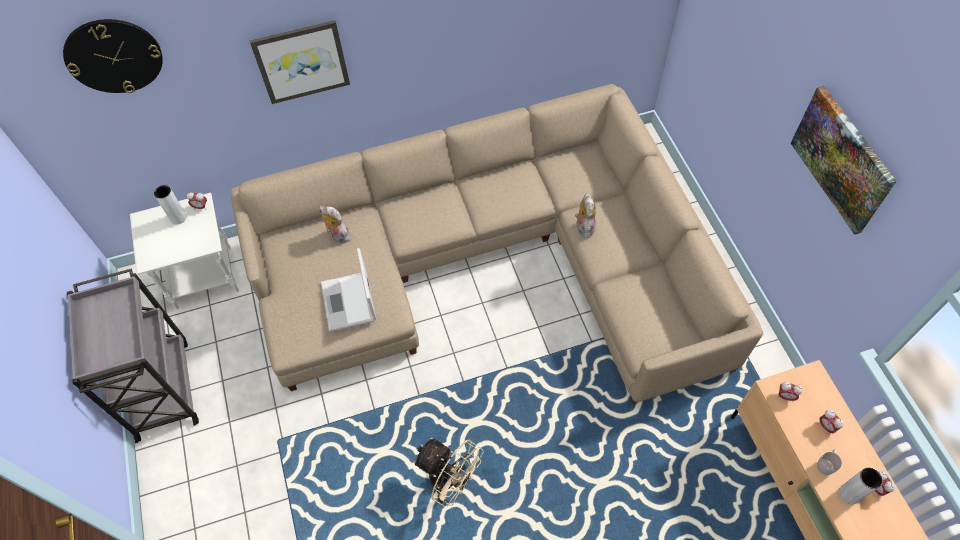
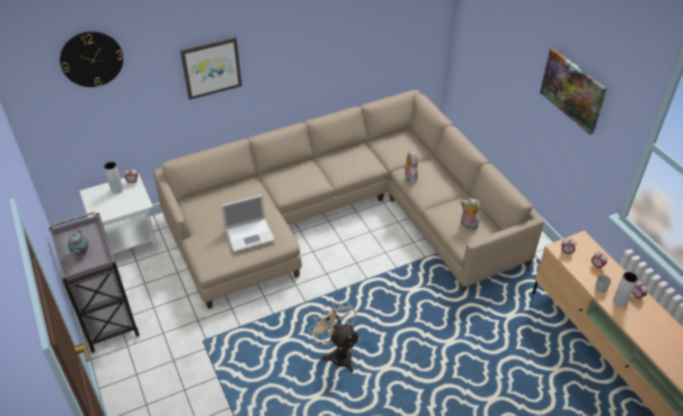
camera: 10 degrees left, 15 degrees down
(104, 336) = (80, 253): none -> teapot
(337, 236) = (234, 196): plush toy -> plush toy (468, 226)
(349, 302) = (250, 234): laptop -> laptop turned 90 degrees counterclockwise
(449, 482) = (338, 354): beige fan -> beige fan turned 150 degrees counterclockwise

